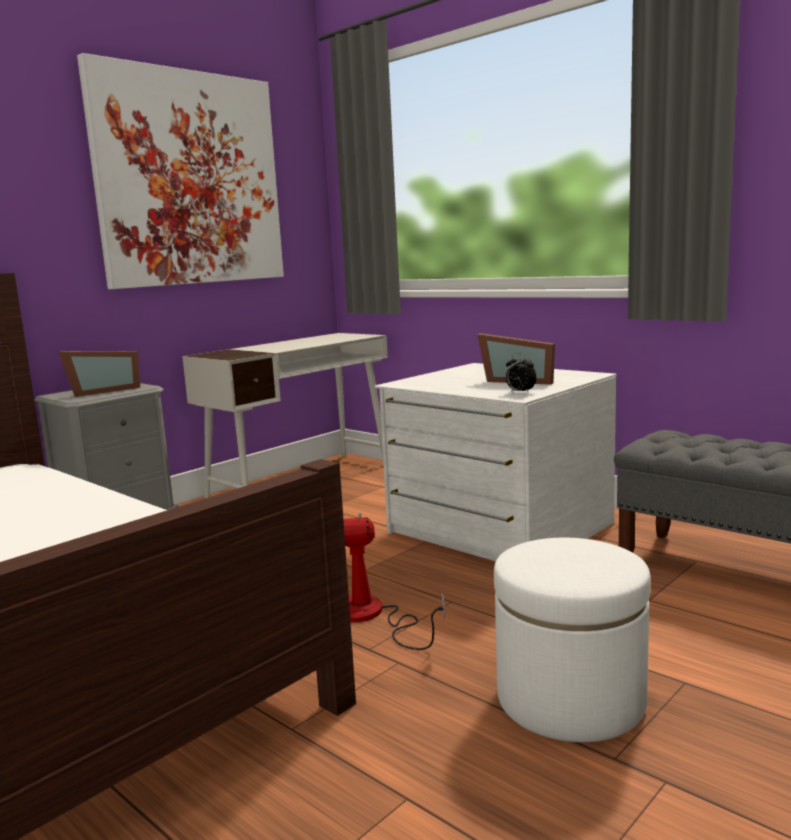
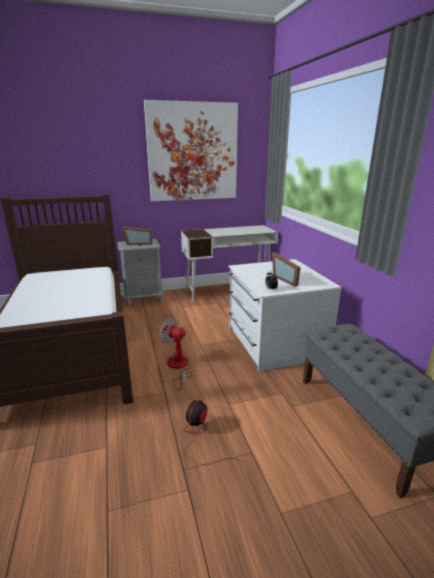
camera: 30 degrees right, 10 degrees up
(570, 699) = (200, 437): white ottoman -> fan

